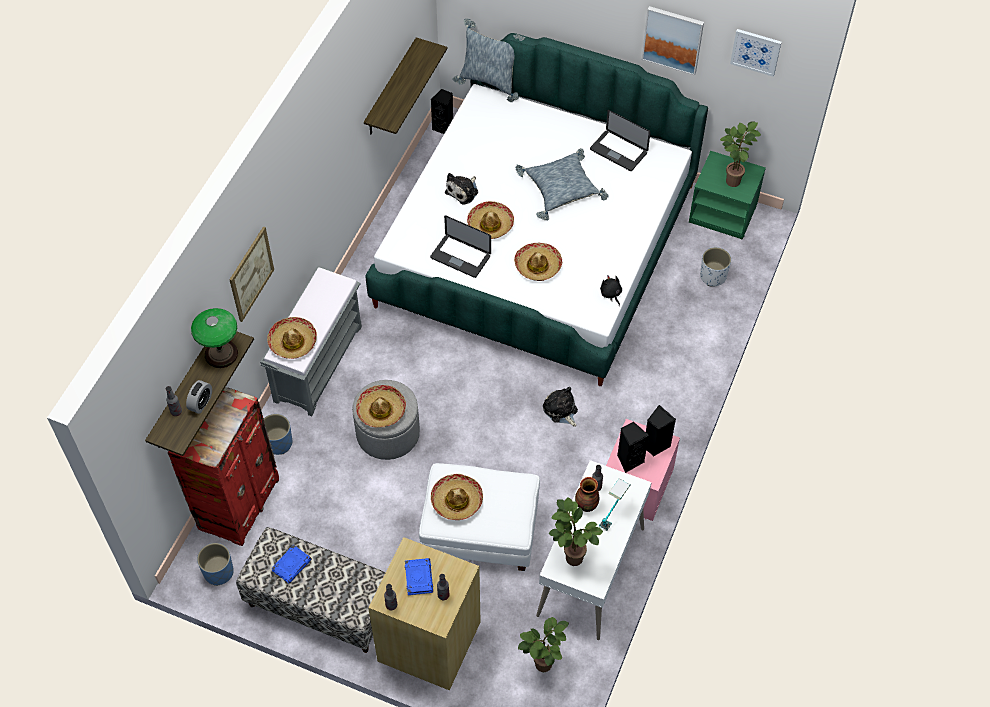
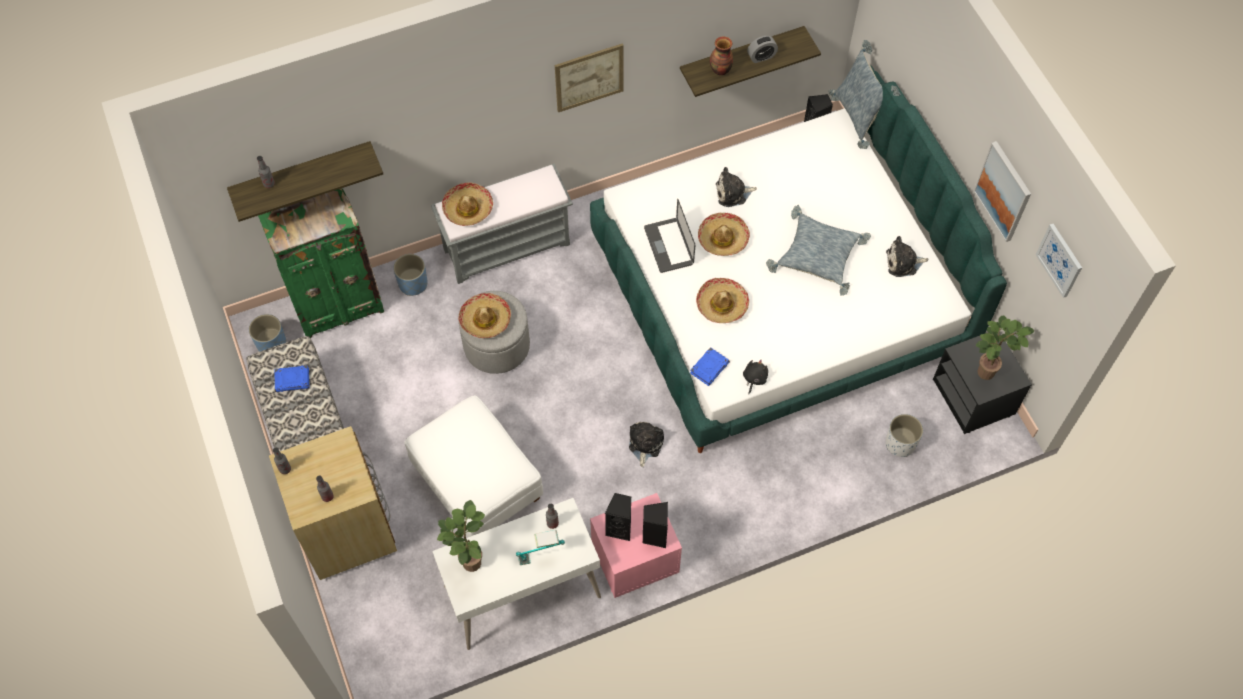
camera: 45 degrees right, 5 degrees up
(201, 403) = (292, 192): alarm clock -> alarm clock (761, 57)
(221, 354) = (346, 166): table lamp -> none
(239, 503) = (338, 305): red cabinet -> green cabinet
(251, 274) = (439, 121): picture -> picture (589, 77)
(418, 577) = (326, 466): blue book -> blue book (709, 367)
(456, 501) = (455, 439): hat -> none
(542, 667) = (405, 629): potted plant -> none
(586, 505) = (529, 531): vase -> vase (720, 70)
(618, 151) = (903, 262): laptop -> plush toy
(723, 213) = (974, 397): green nightstand -> black nightstand

